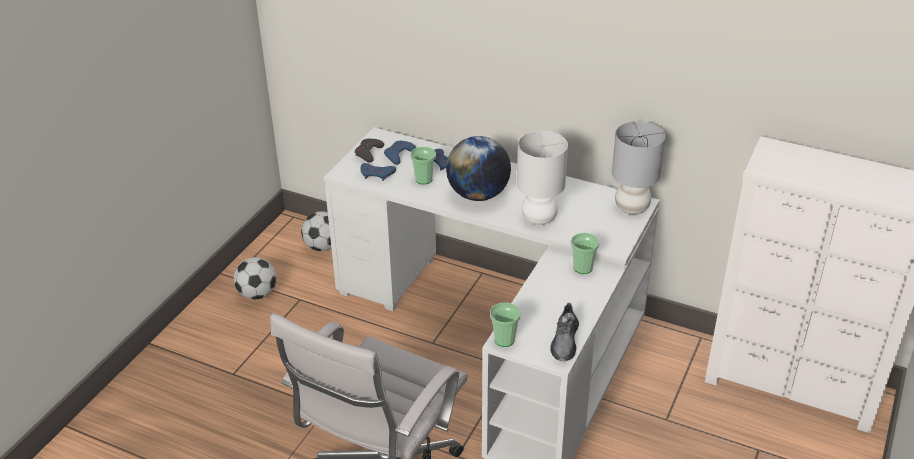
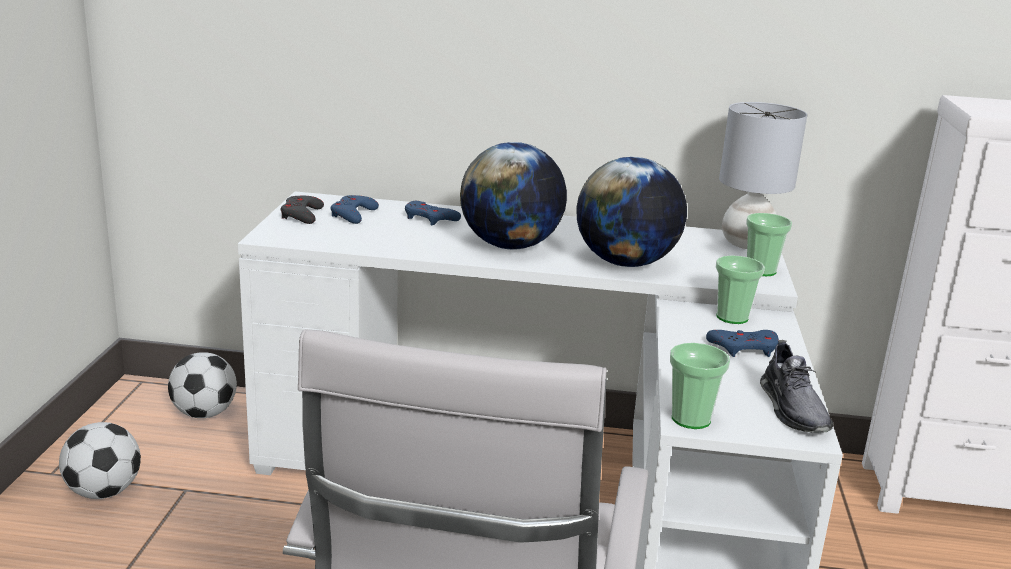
camera: 20 degrees left, 15 degrees down
(377, 174) = (330, 235): blue game controller -> blue game controller (744, 348)
(424, 179) = (411, 236): cup -> cup (761, 270)
(539, 218) = (626, 263): white table lamp -> globe

